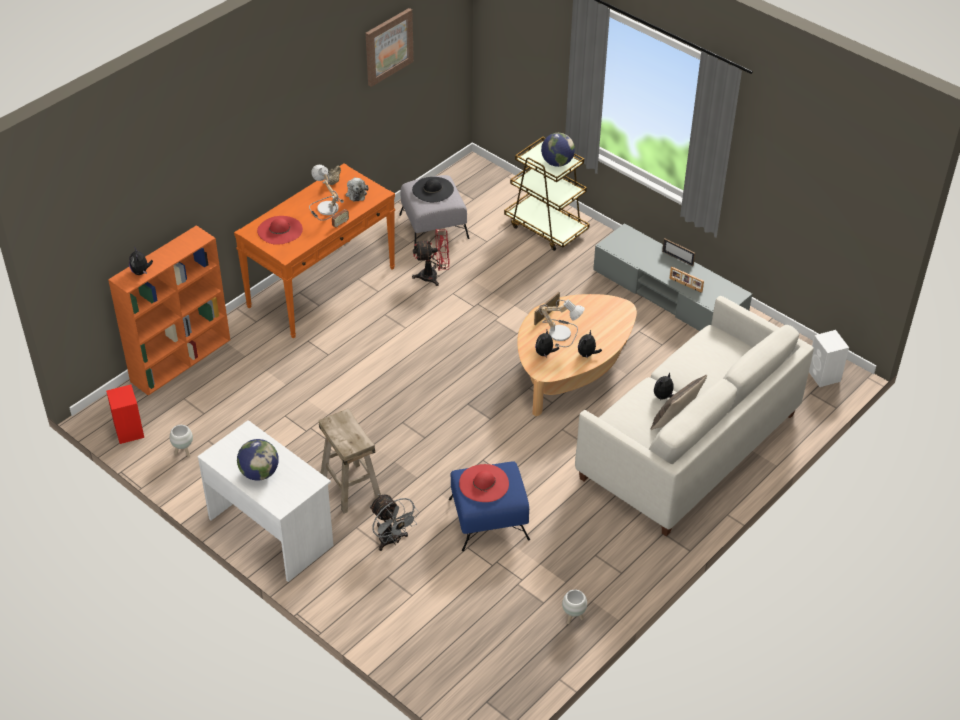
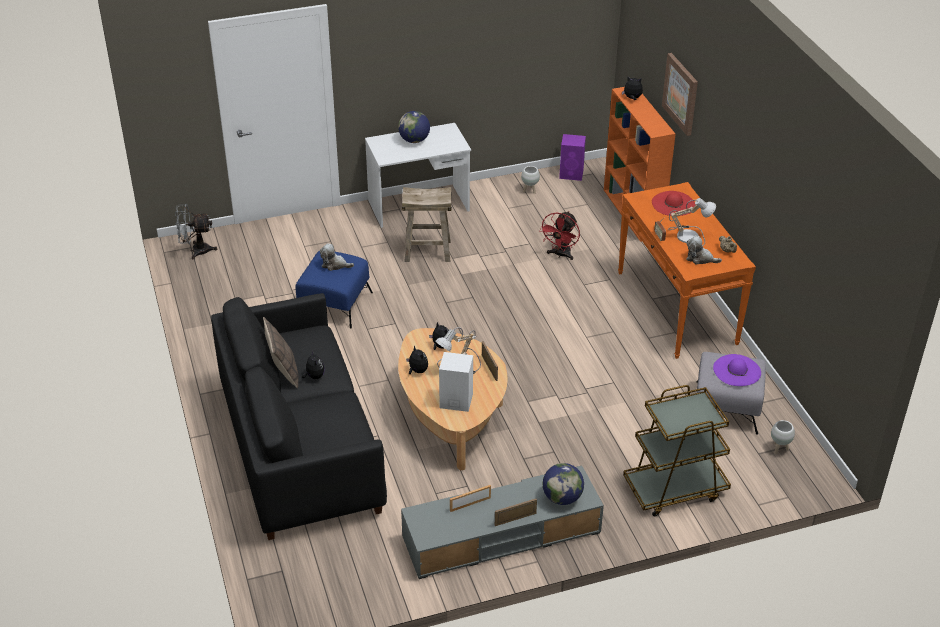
camera: 120 degrees right, 5 degrees down
(129, 430) = (572, 174): red speaker -> purple speaker
(388, 46) = (819, 223): picture -> picture (681, 93)
(392, 541) = (359, 253): grey fan -> grey fan (196, 250)
(433, 189) = (736, 370): black hat -> purple hat
(434, 276) = (647, 379): red fan -> red fan (560, 255)
(484, 483) = (335, 265): red hat -> plush toy
(557, 163) = (677, 419): globe -> globe (562, 498)
(573, 617) = (209, 309): white planter -> white planter (779, 449)
(689, 446) = (300, 448): white sofa -> black sofa
(824, 376) = (293, 596): white speaker -> white speaker (455, 401)

